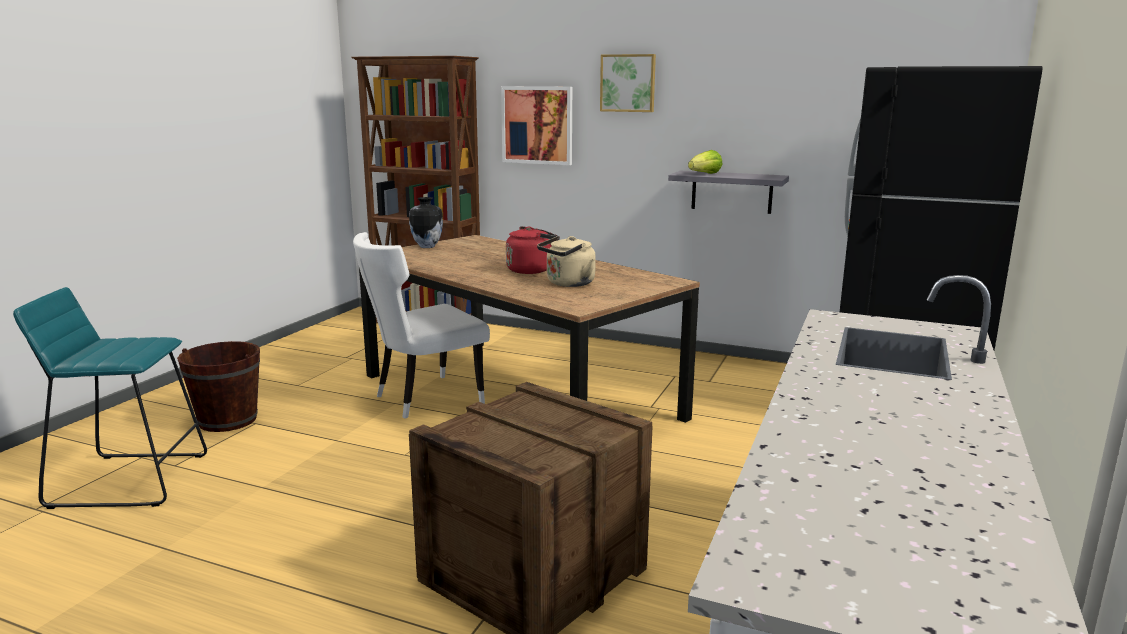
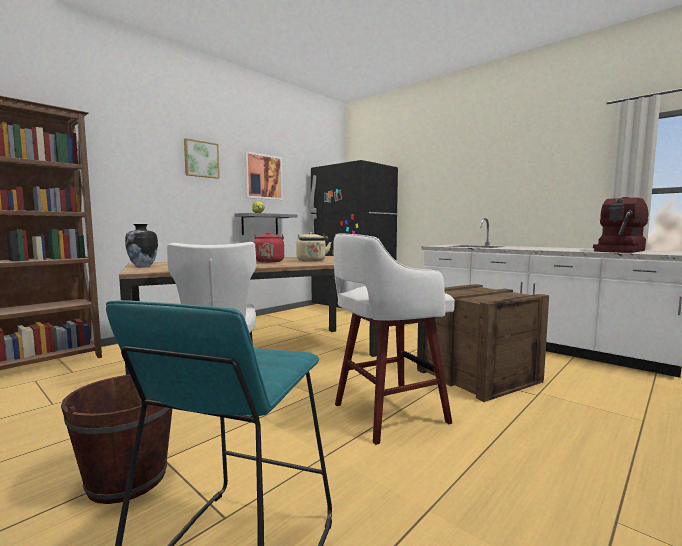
camera: 70 degrees left, 10 degrees down
(357, 507) = (386, 414): none -> white stool
(537, 125) = (136, 181): picture -> picture (263, 177)
(867, 509) = (619, 251): none -> coffee machine

